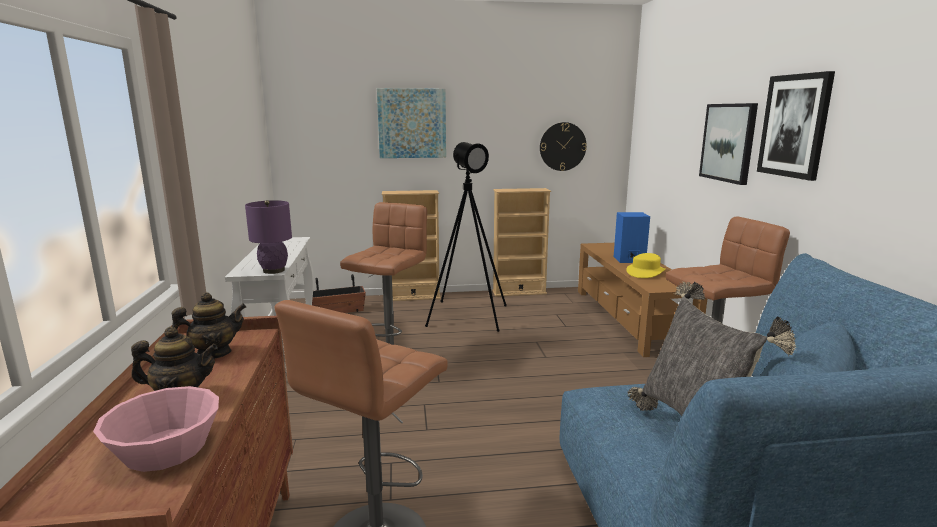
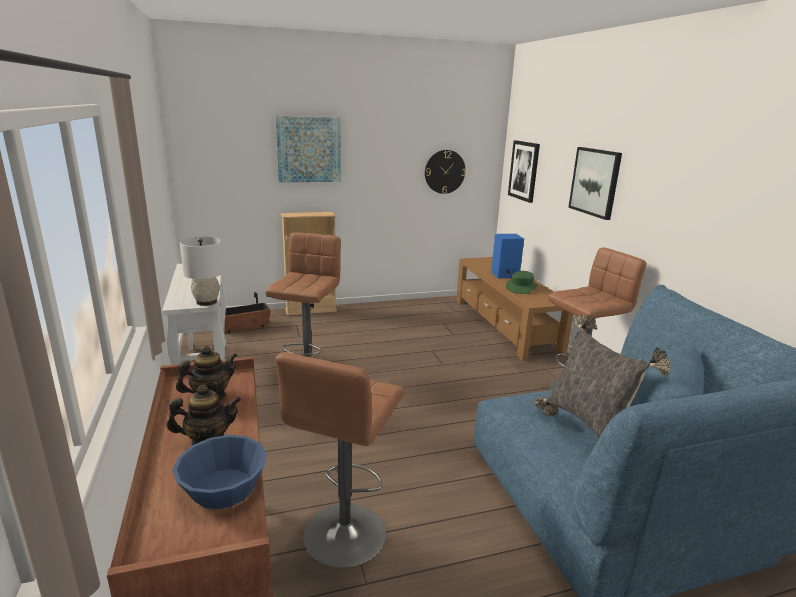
camera: 10 degrees left, 5 degrees up
(166, 448) = (224, 487): pink bowl -> blue bowl
(273, 270) = (206, 302): purple table lamp -> white table lamp
(468, 316) = (366, 328): black floor lamp -> none
(519, 292) = (405, 302): beige bookcase -> none
(645, 272) = (521, 287): yellow hat -> green hat
(794, 126) = (652, 177): picture -> picture (524, 170)

